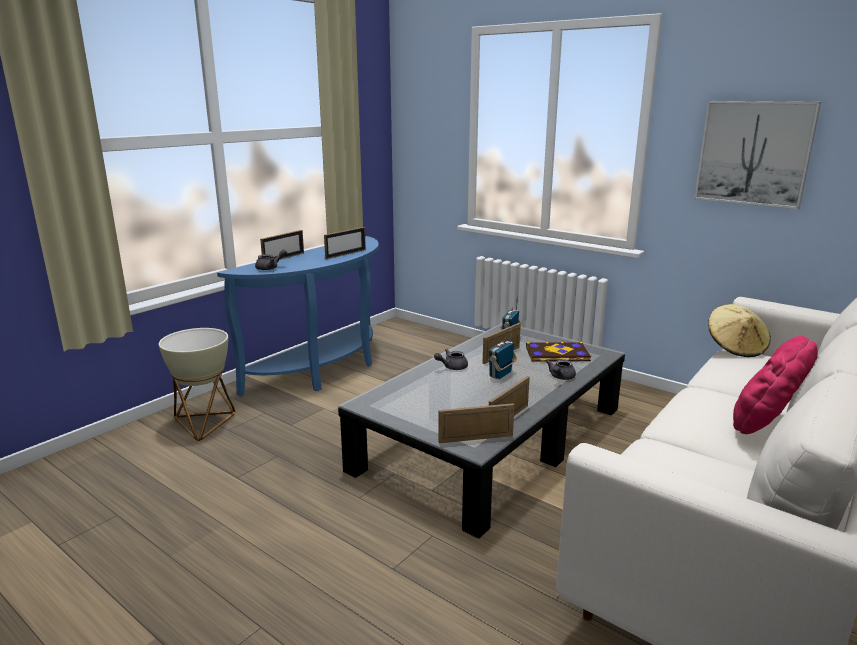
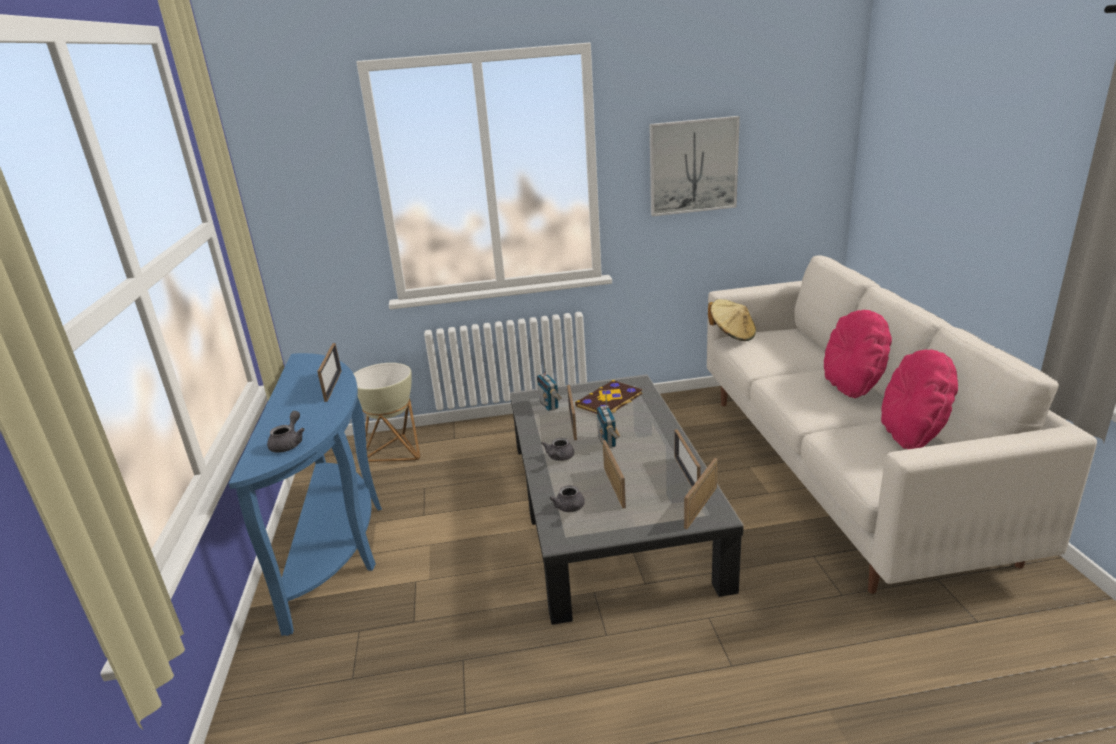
camera: 45 degrees left, 5 degrees up
(205, 423) = (308, 693): planter -> planter (395, 451)
(283, 258) = (268, 424): picture frame -> picture frame (614, 487)
(560, 377) = (650, 419): grey teapot -> grey teapot (570, 508)
(732, 487) = (911, 437): none -> pink pillow

